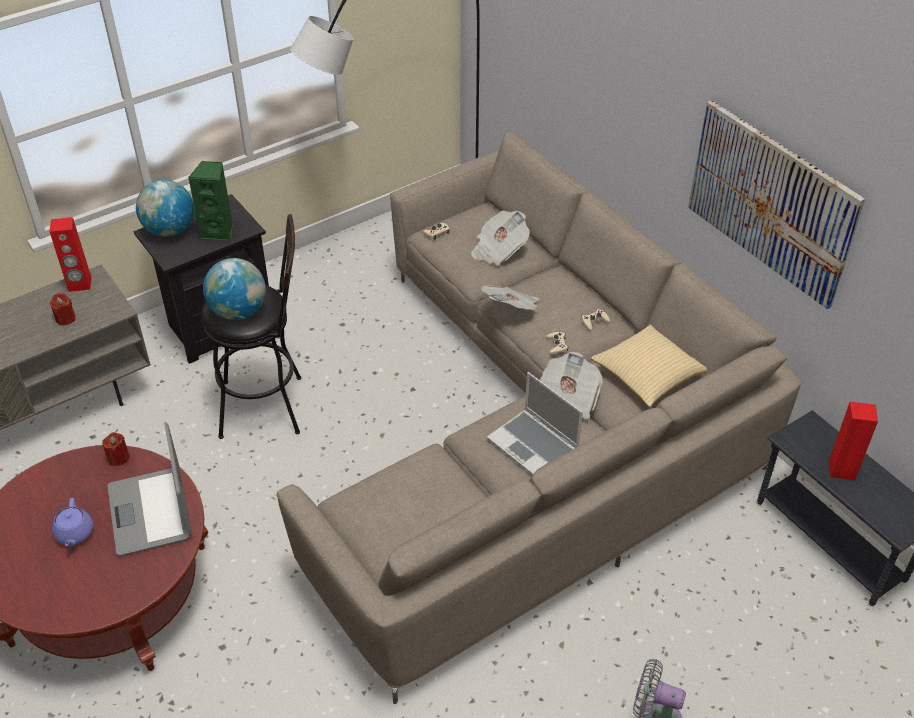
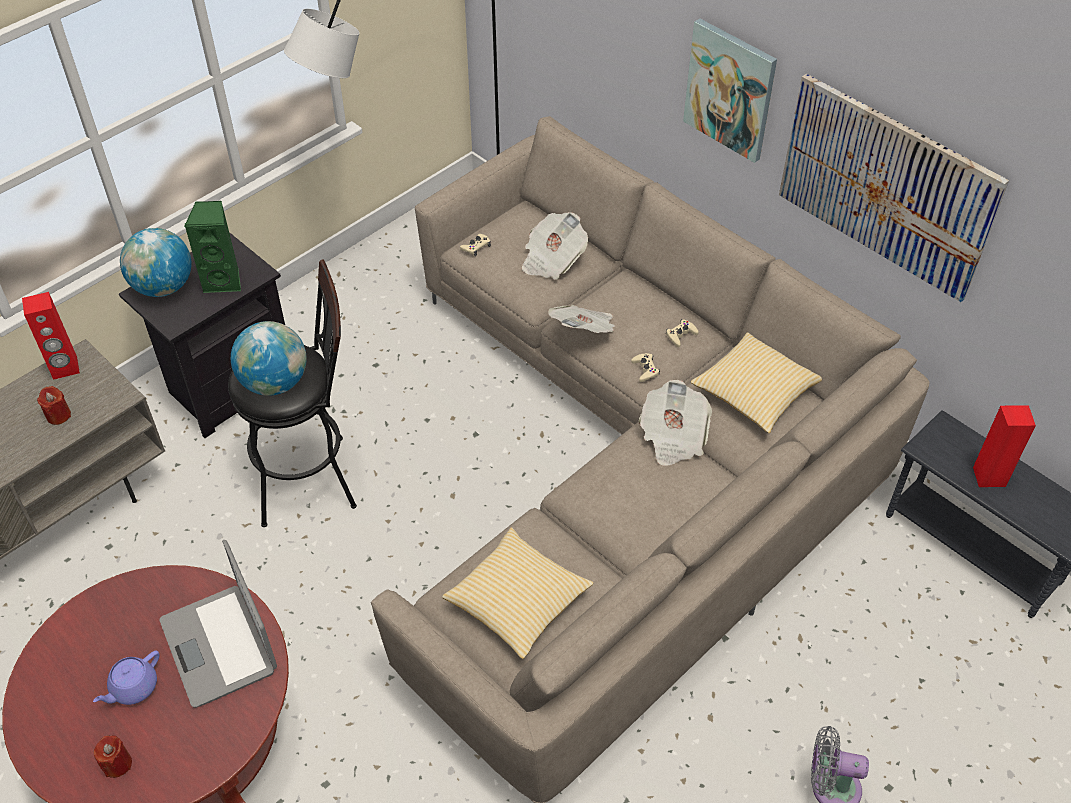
camera: 10 degrees left, 5 degrees up
(74, 534) = (133, 688): purple teapot -> purple teapot turned 60 degrees clockwise
(118, 458) = (163, 582): red candle -> red candle (117, 764)
(402, 513) = (517, 602): none -> pillow
(534, 446) = (648, 497): laptop -> none
(654, 113) = (730, 90): none -> picture

